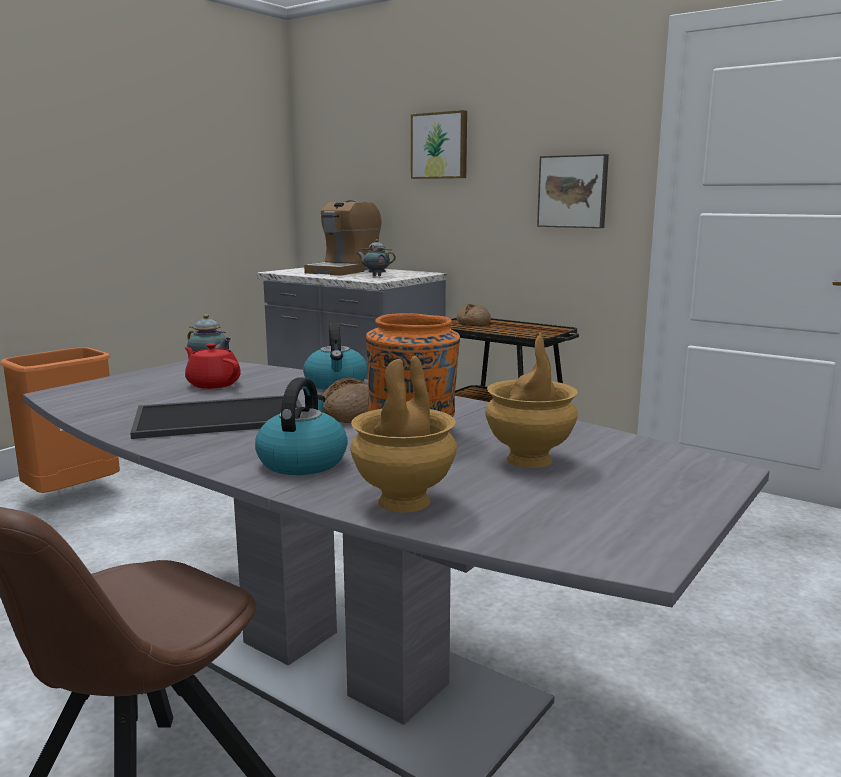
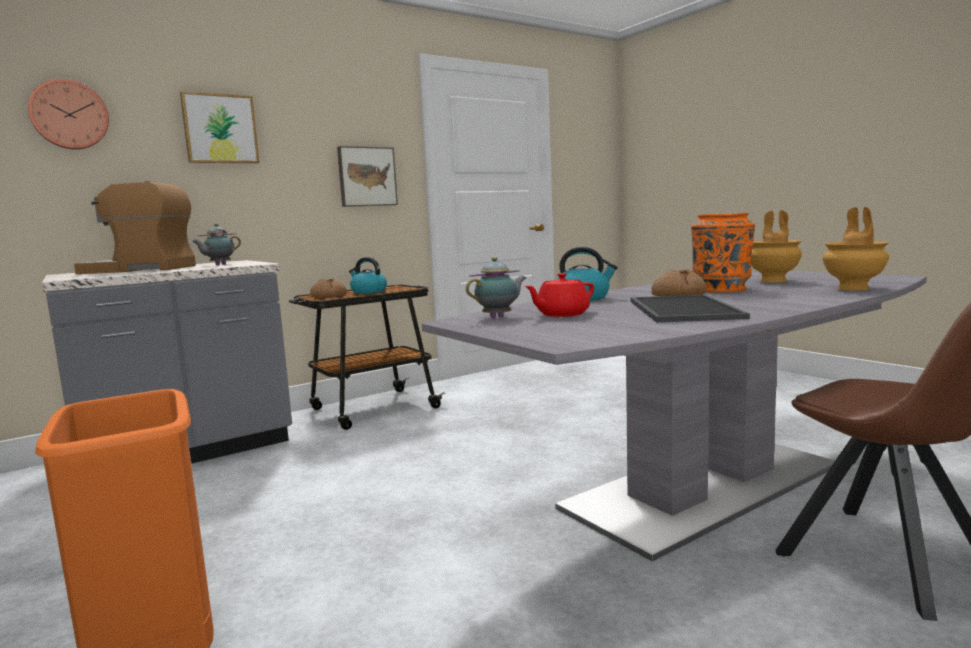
camera: 70 degrees left, 5 degrees down
(302, 461) = (792, 297): kettle -> kettle (368, 292)
(345, 271) = (140, 269): coffee machine -> coffee machine turned 135 degrees clockwise
(350, 143) = (69, 115): none -> wall clock

